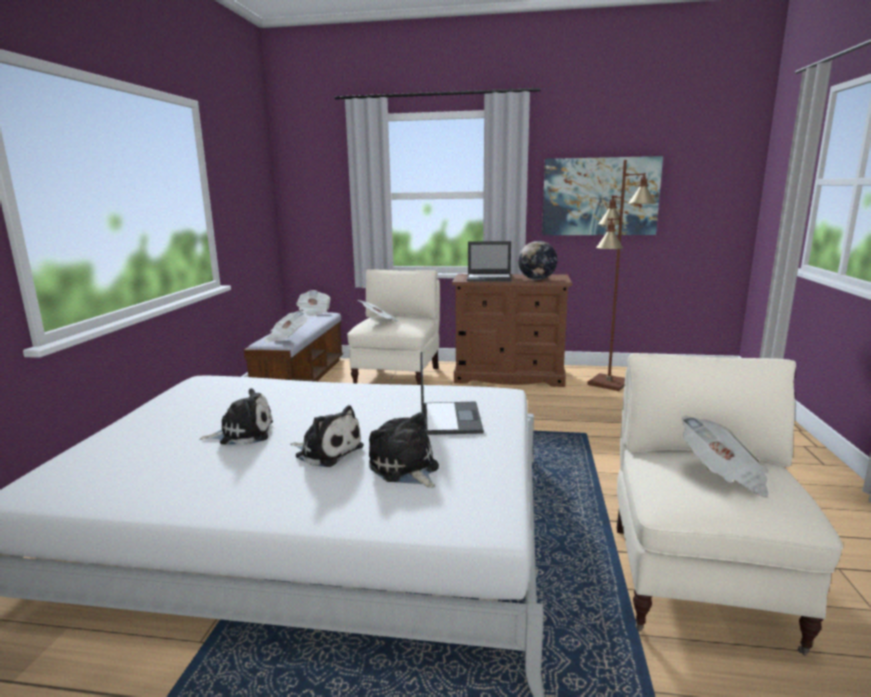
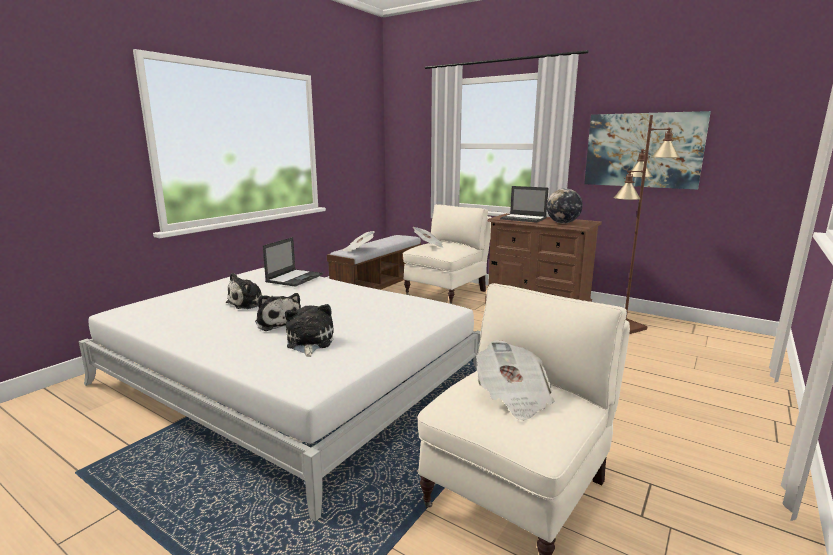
camera: 25 degrees right, 0 degrees up
(243, 433) = (249, 303): plush toy -> plush toy turned 120 degrees clockwise
(314, 313) = (400, 235): newspaper -> none
(450, 418) = (384, 318): laptop -> laptop (295, 278)

